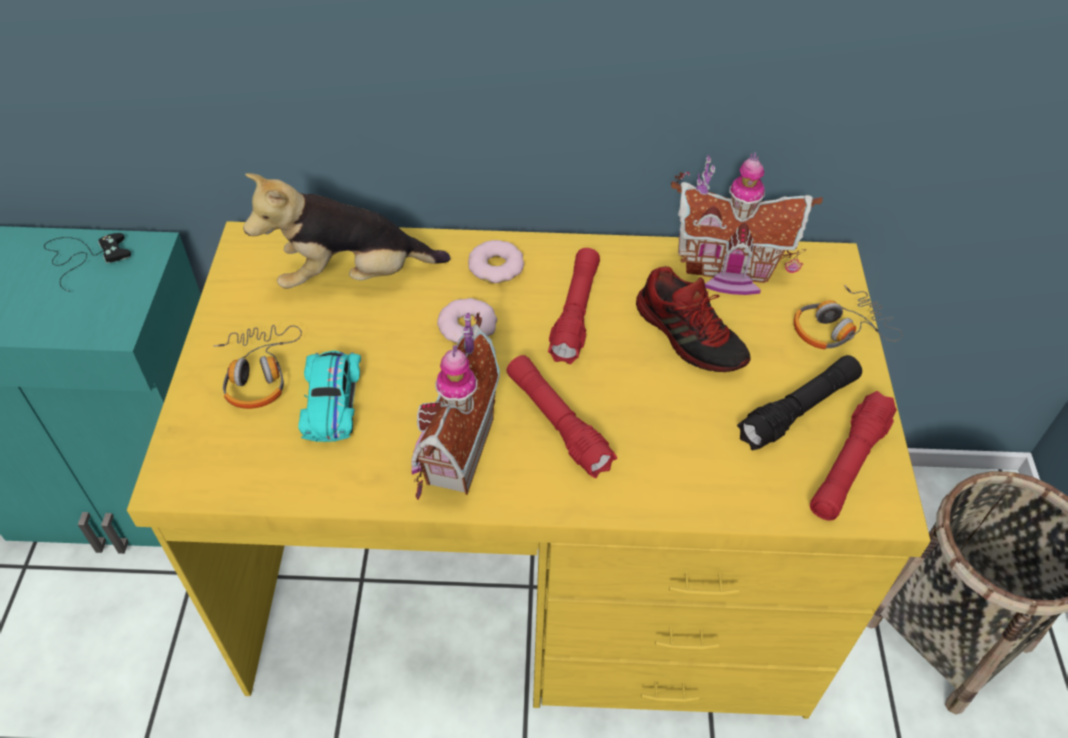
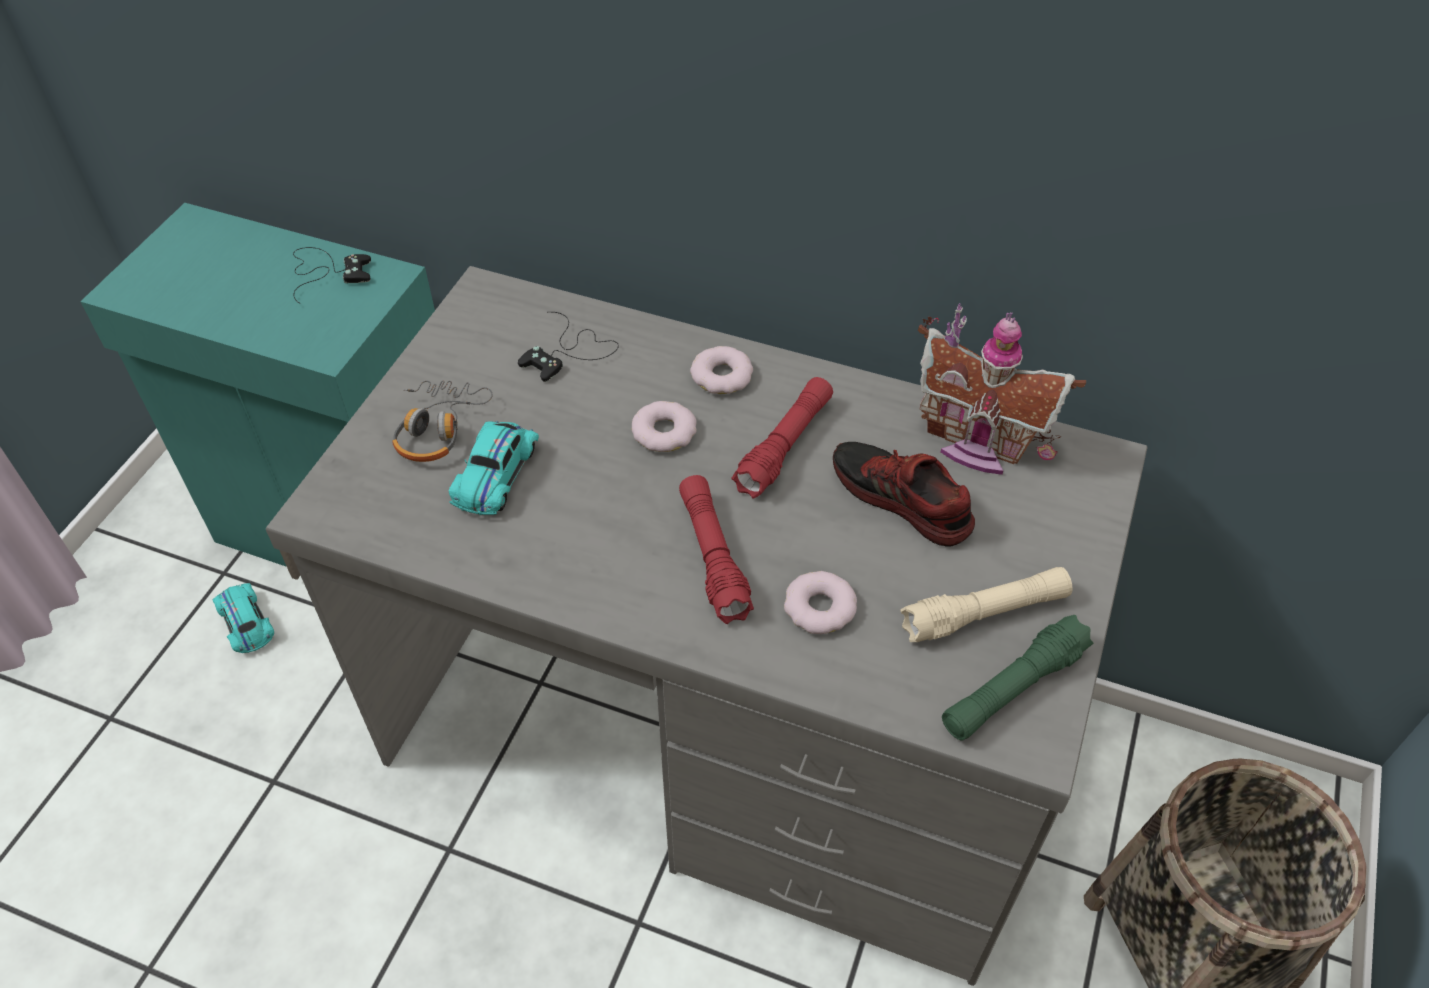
camera: 20 degrees right, 0 degrees up
(64, 606) = (246, 622): none -> turquoise toy car
(352, 277) = (569, 352): plush toy -> black game controller
(451, 451) = (591, 556): toy house -> none
(532, 578) = (720, 735): yellow desk -> grey desk
(666, 442) = (820, 608): none -> donut
(690, 335) = (900, 501): shoe -> shoe turned 150 degrees clockwise
(798, 410) = (984, 614): black flashlight -> beige flashlight
(839, 329) = (1076, 538): headphones -> none
(848, 465) = (1013, 688): red flashlight -> green flashlight

